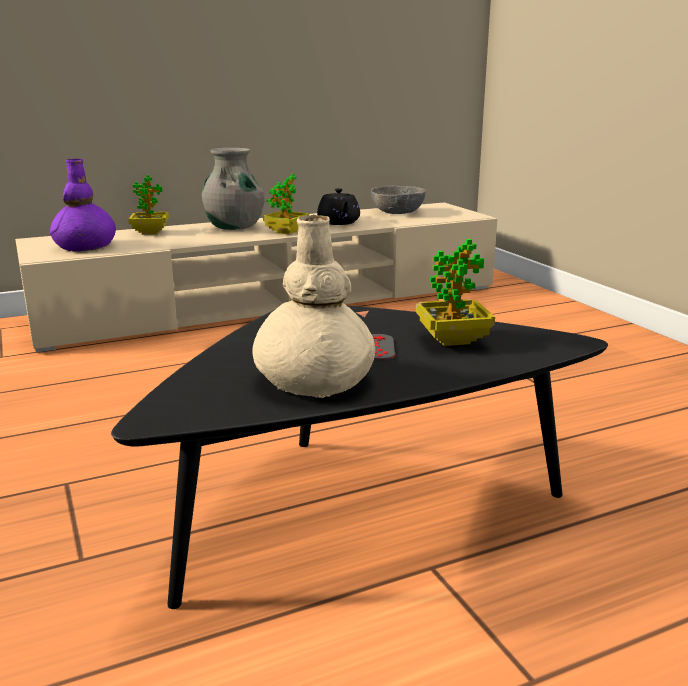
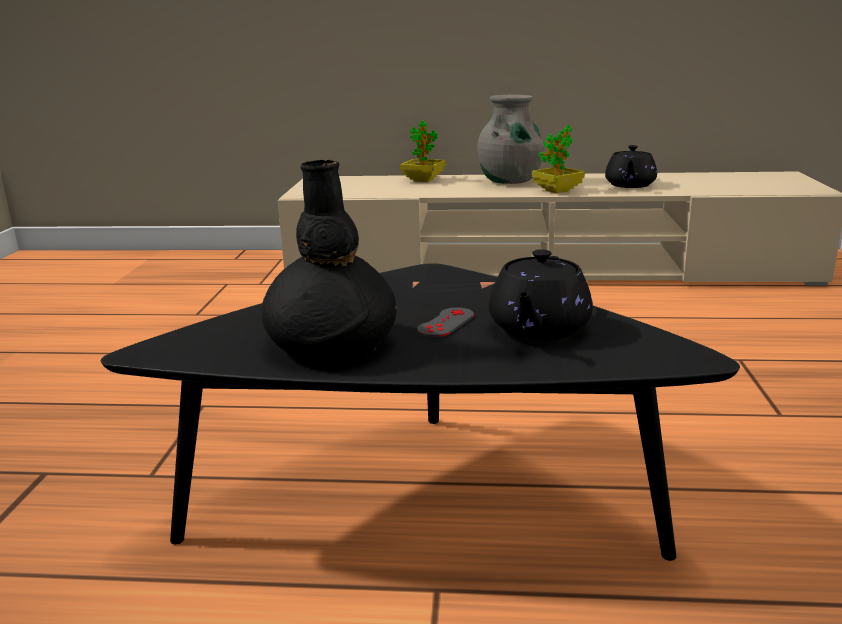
camera: 30 degrees right, 0 degrees up
(85, 246) = (349, 188): purple vase -> none
(315, 380) = (333, 344): beige vase -> black vase
(397, 212) = (718, 179): grey bowl -> none
(452, 340) = (538, 329): potted plant -> black teapot

